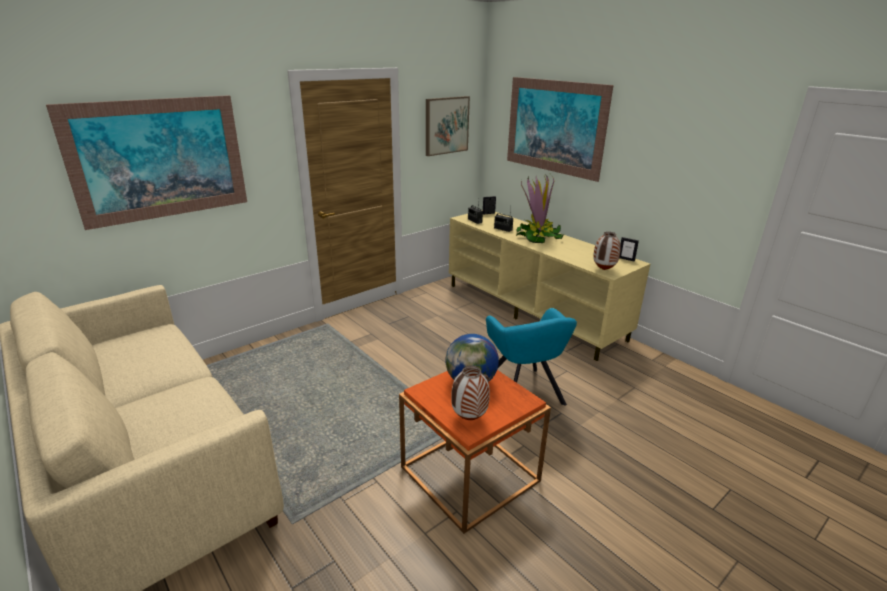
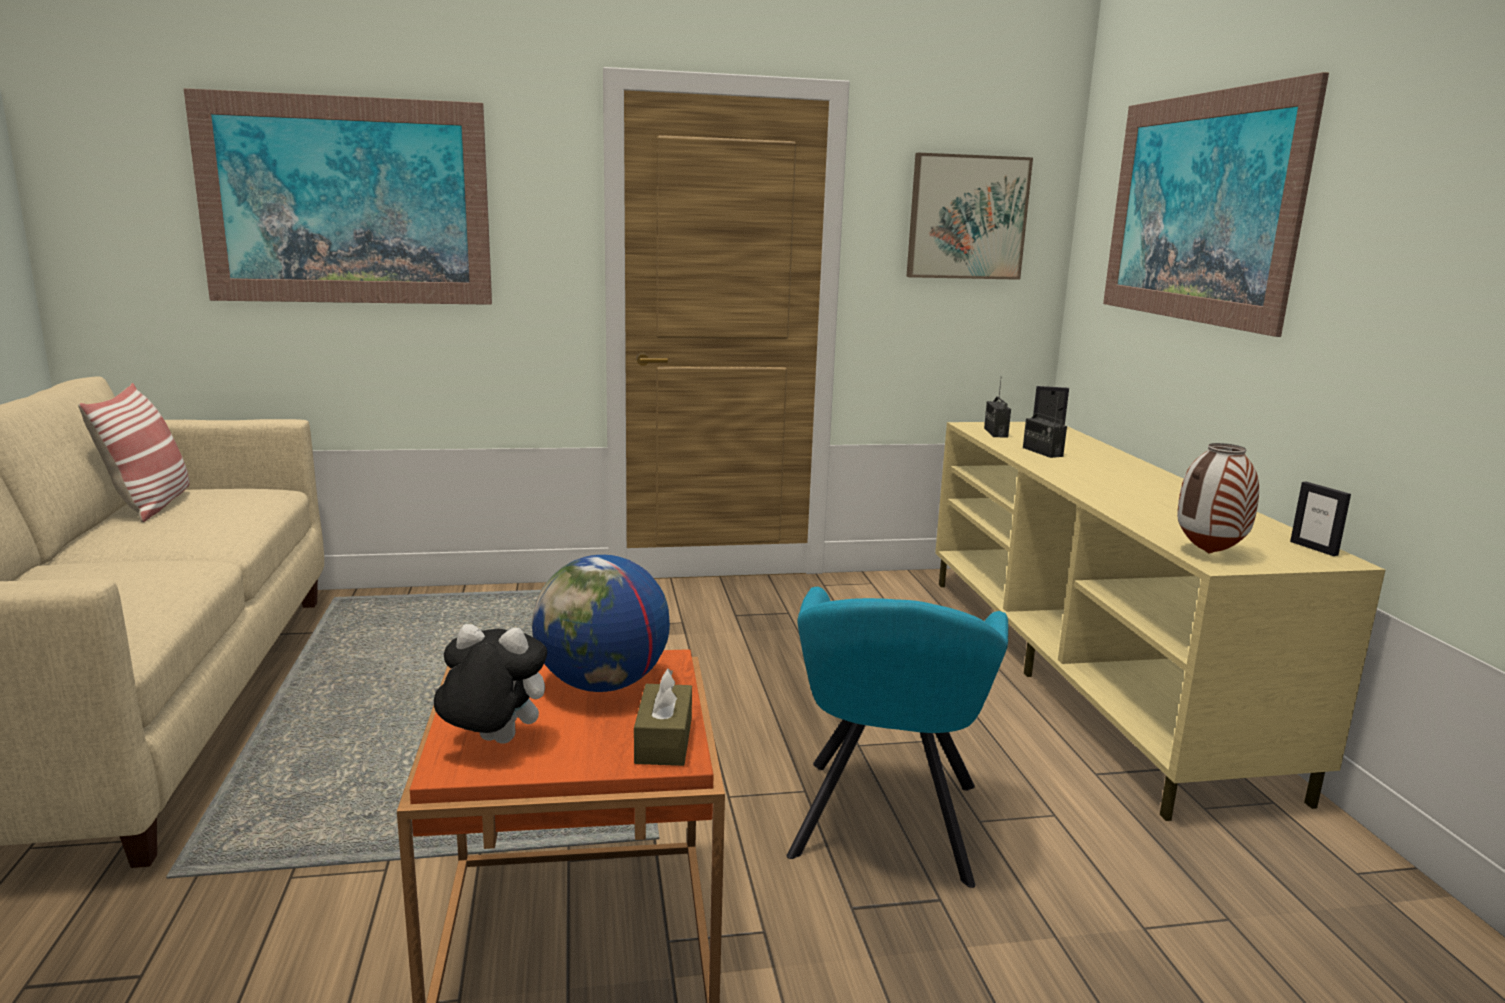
camera: 30 degrees right, 10 degrees down
(110, 357) = (151, 504): none -> pillow
(469, 418) = (491, 743): vase -> plush toy
(518, 396) = (664, 741): none -> brown tissue box
(537, 236) = (1112, 474): potted plant -> none

